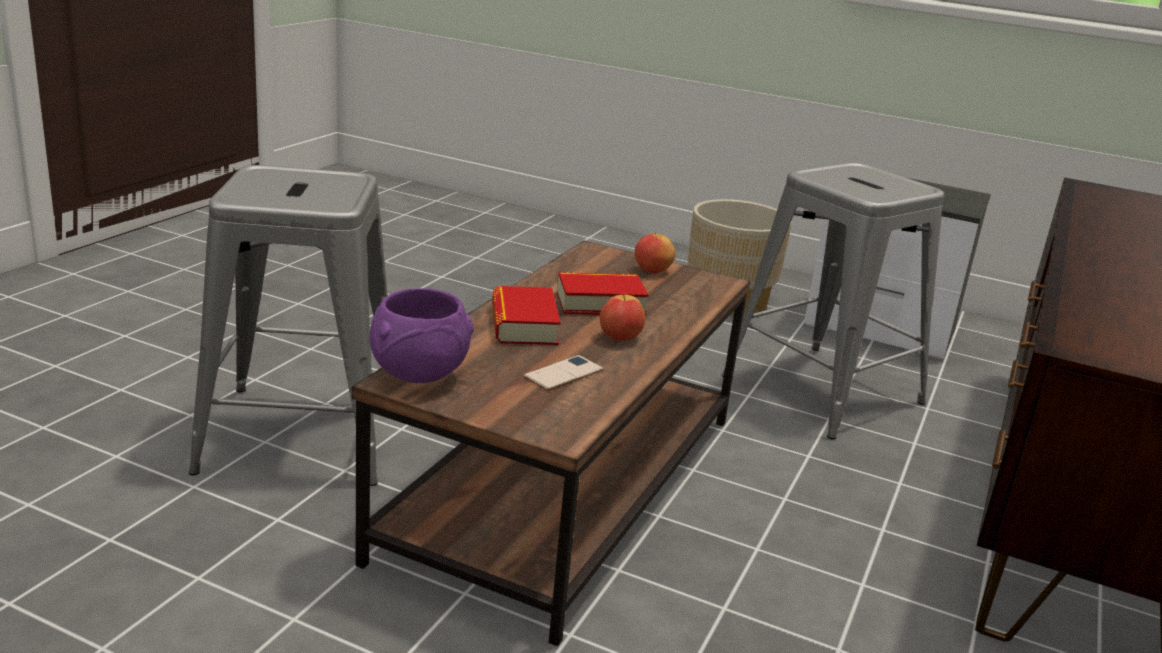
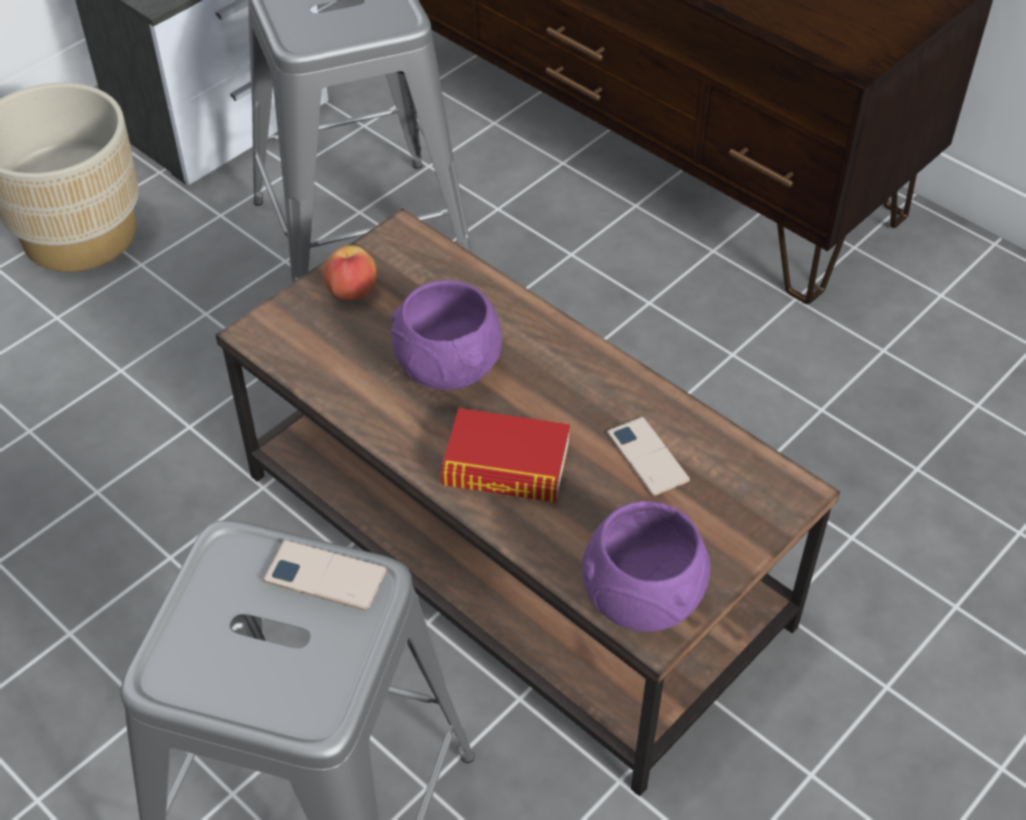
camera: 70 degrees left, 25 degrees up
(339, 195) = (325, 576): none -> phone
(600, 303) = (449, 372): book -> purple bowl
(620, 338) = (557, 380): apple -> none

